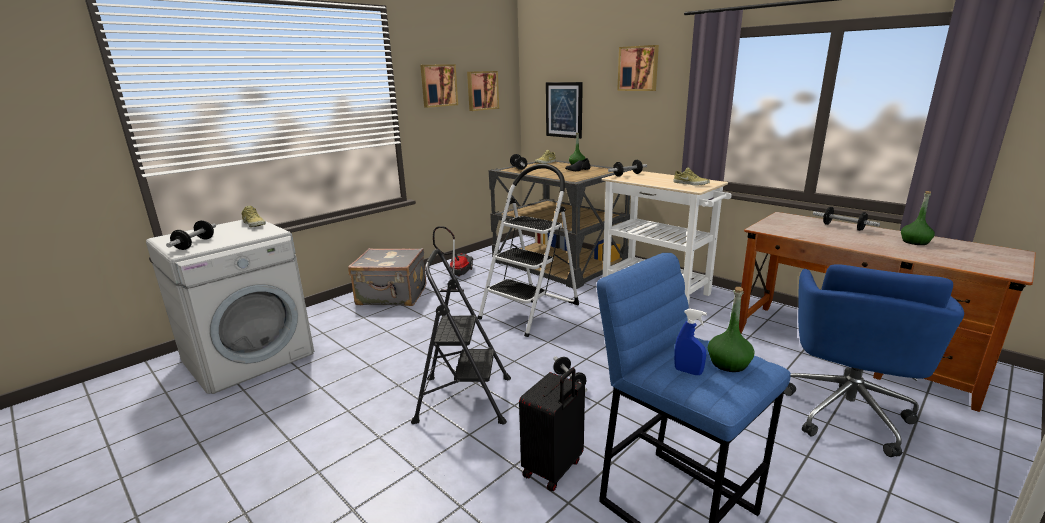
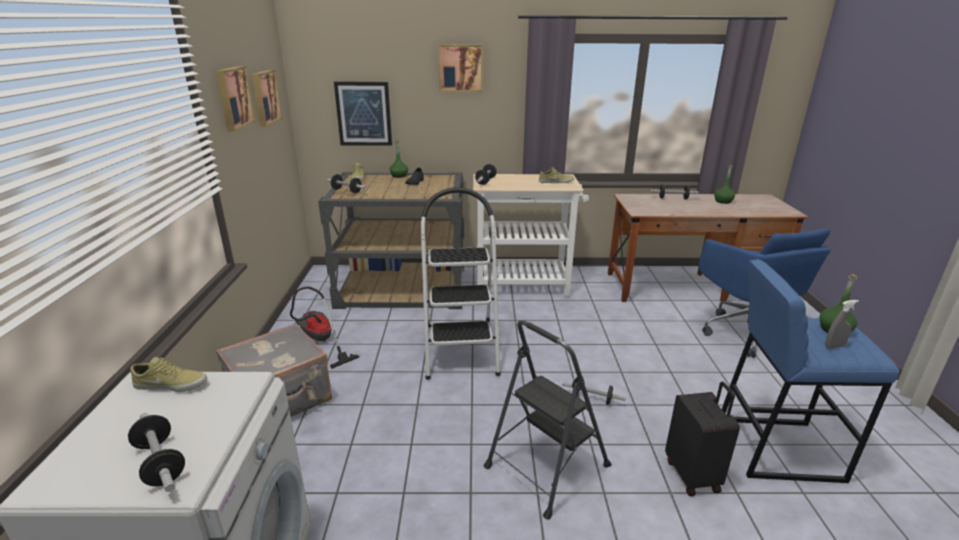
camera: 45 degrees left, 5 degrees up
(688, 371) = (834, 346): blue spray bottle -> grey spray bottle

